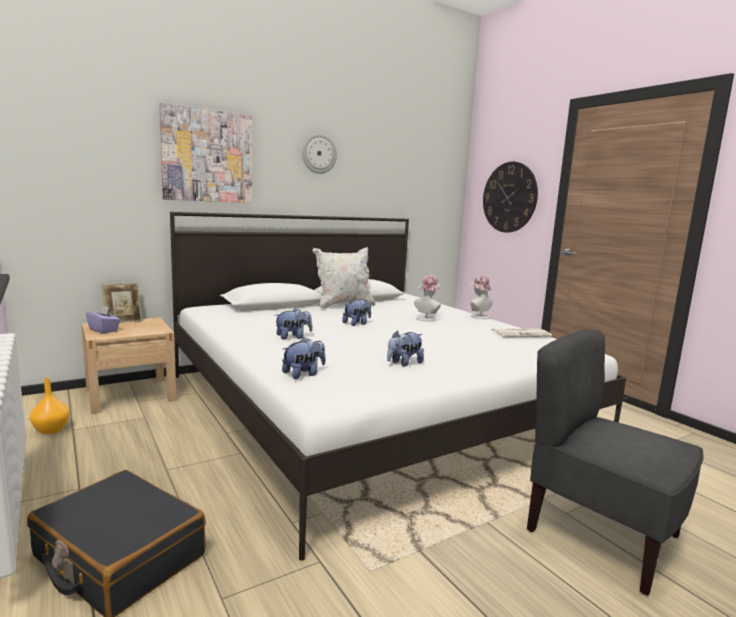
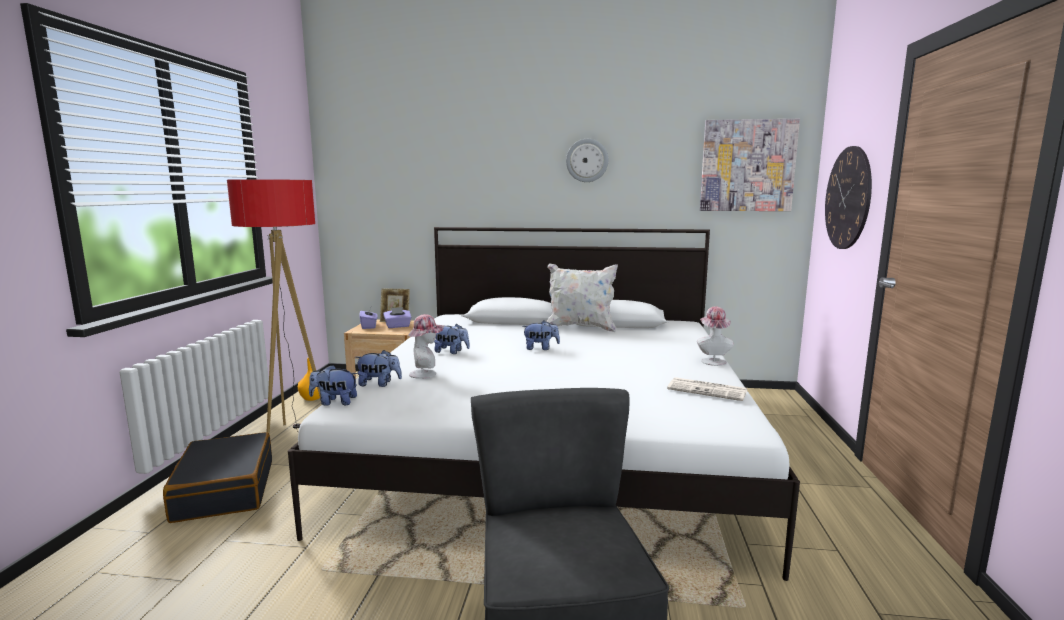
camera: 40 degrees right, 0 degrees up
(105, 473) = (295, 436): none -> floor lamp
(140, 326) = (398, 326): none -> purple tissue box
(207, 156) = (470, 174): picture -> picture (747, 166)
(404, 363) = (480, 393): plush toy -> plush toy (334, 402)
(427, 318) = (635, 353): hat -> hat (426, 373)

